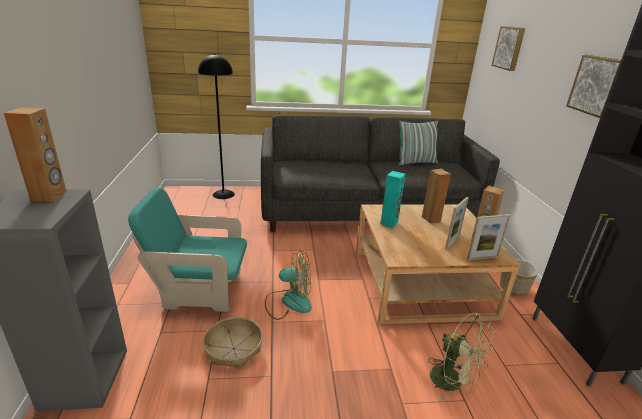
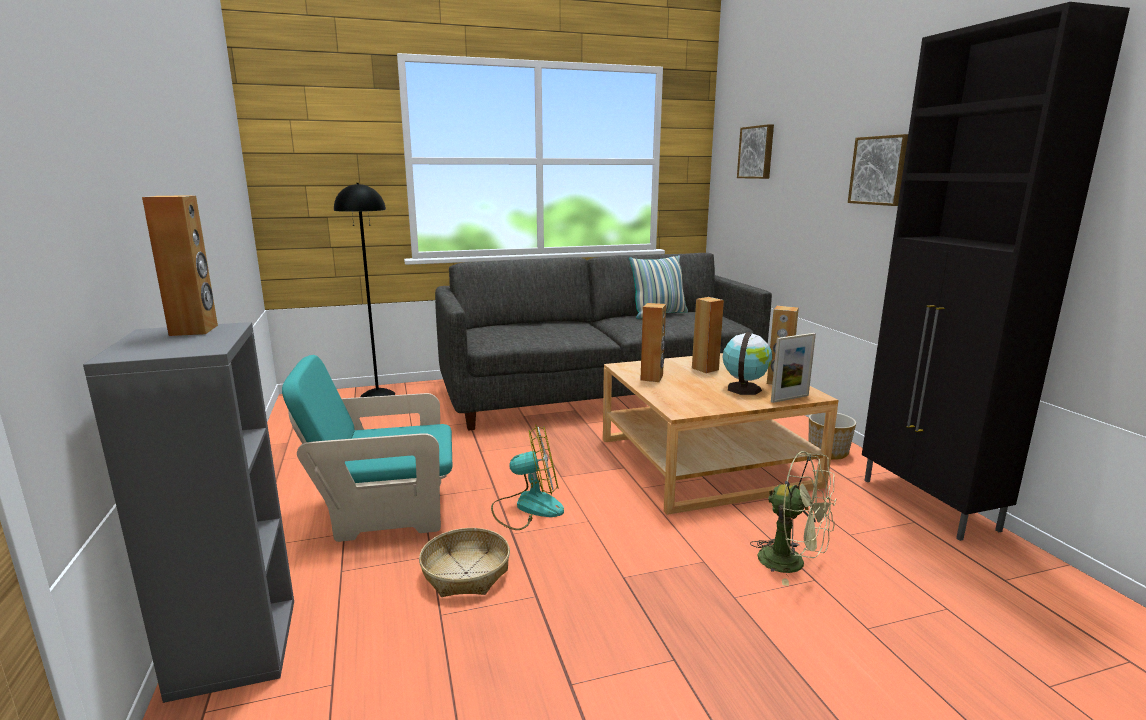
camera: 10 degrees left, 10 degrees down
(389, 223) = (652, 378): turquoise speaker -> brown speaker
(452, 242) = (744, 388): picture frame -> globe

